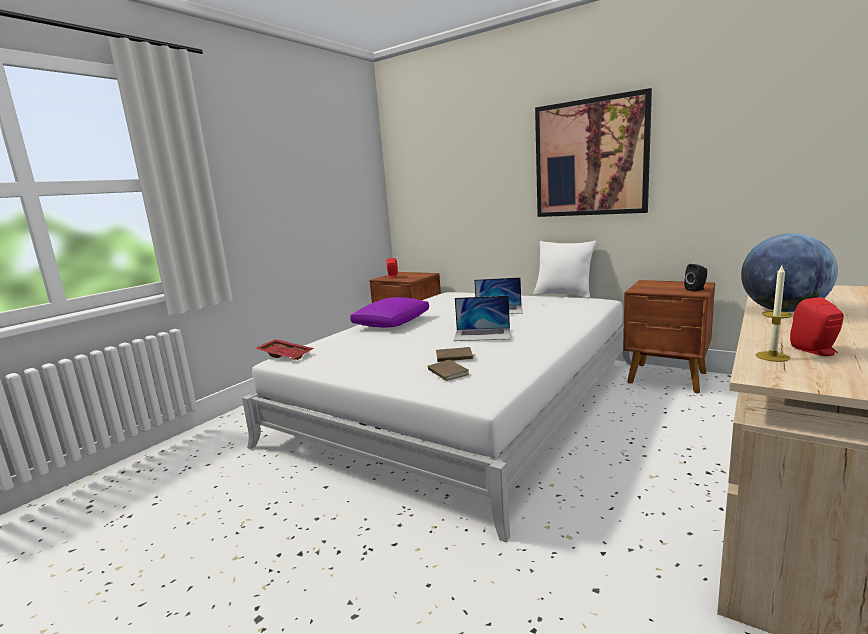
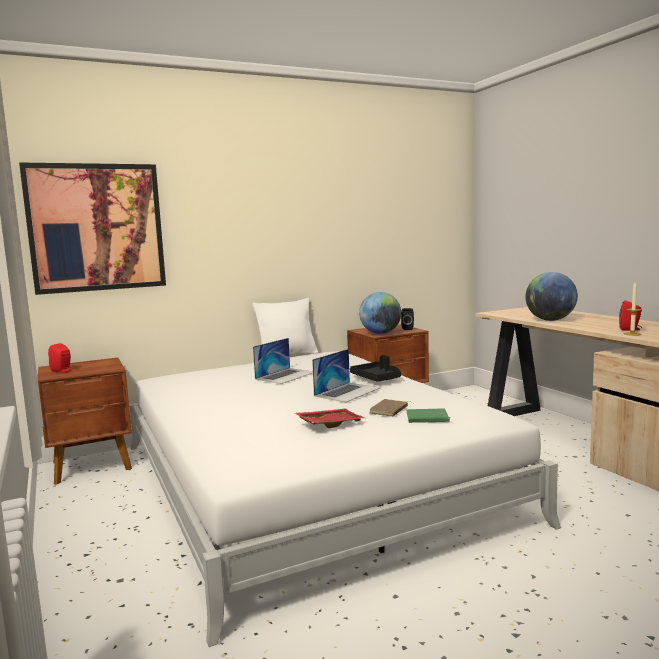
camera: 60 degrees left, 5 degrees down
(286, 355) = (224, 473): red tray -> red tray (329, 424)
(392, 323) = (215, 412): purple pillow -> none
(446, 373) = (427, 419): brown book -> green book
(543, 331) = (377, 378): none -> black tray
(590, 158) = (298, 219): picture -> picture (96, 227)
(649, 289) = (380, 333): none -> globe

